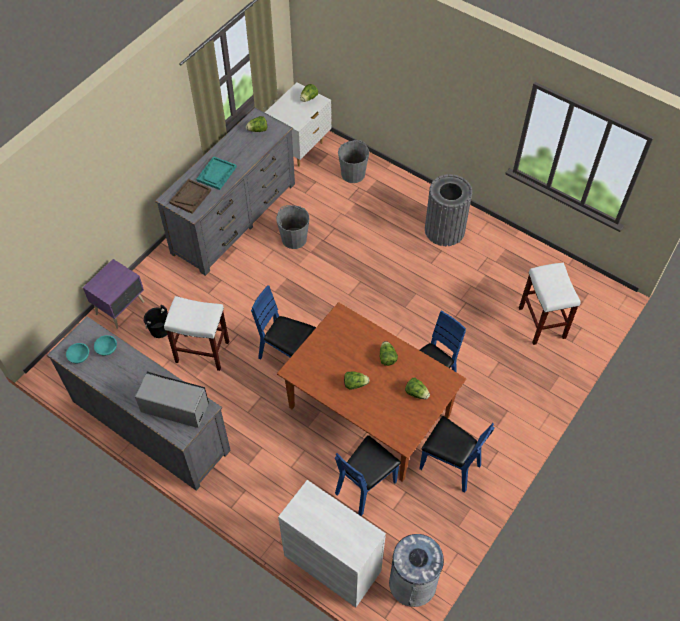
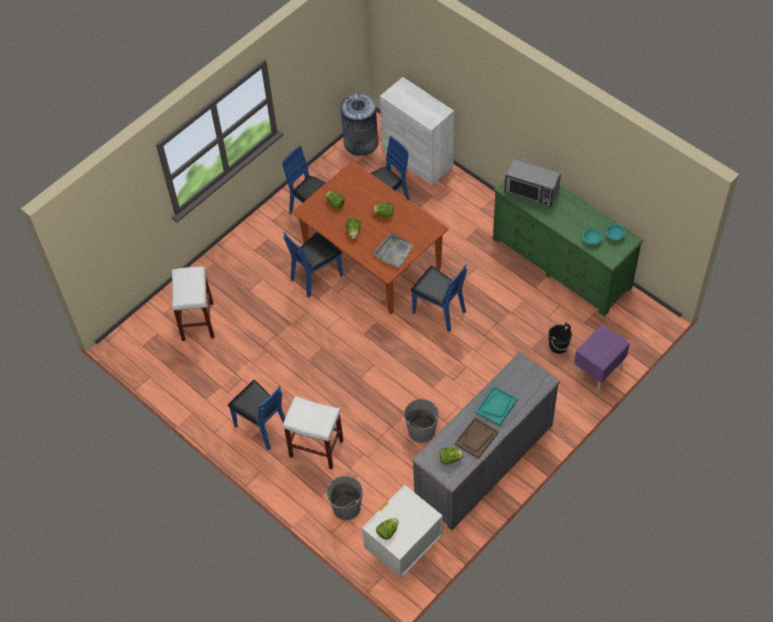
camera: 170 degrees left, 0 degrees up
(150, 425) = (561, 263): grey dresser -> green dresser
(190, 197) = (523, 381): brown tray -> brown tray (476, 438)
(203, 351) = (516, 322): white stool -> white stool (315, 448)
(337, 338) = (393, 252): none -> grey tray
(444, 230) = (262, 426): grey trash can -> blue chair

